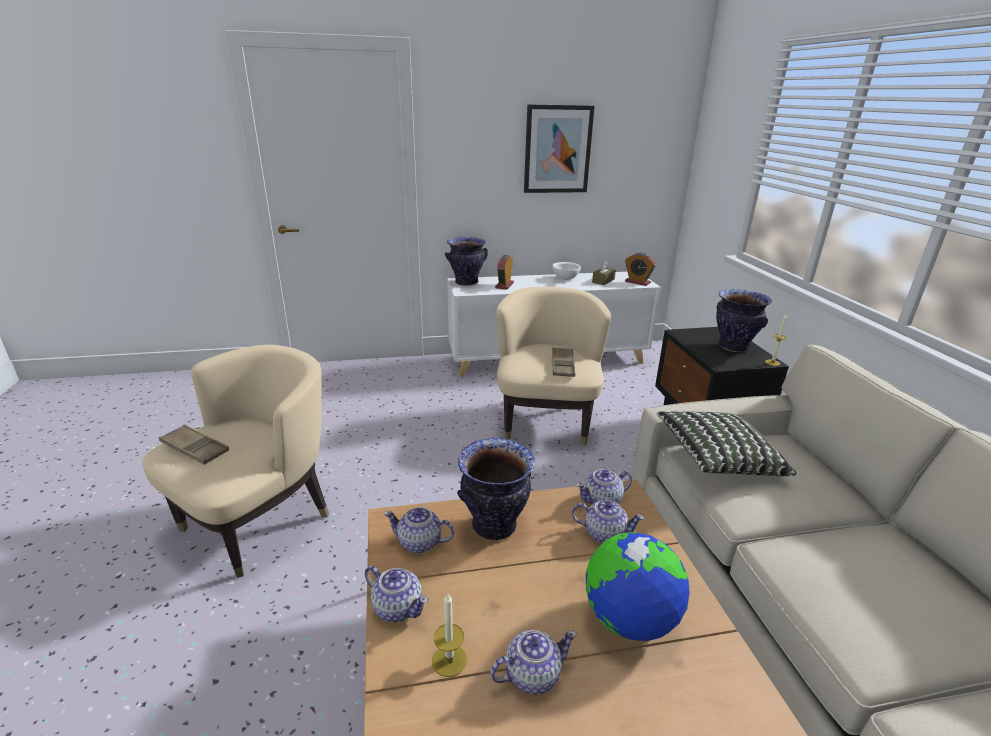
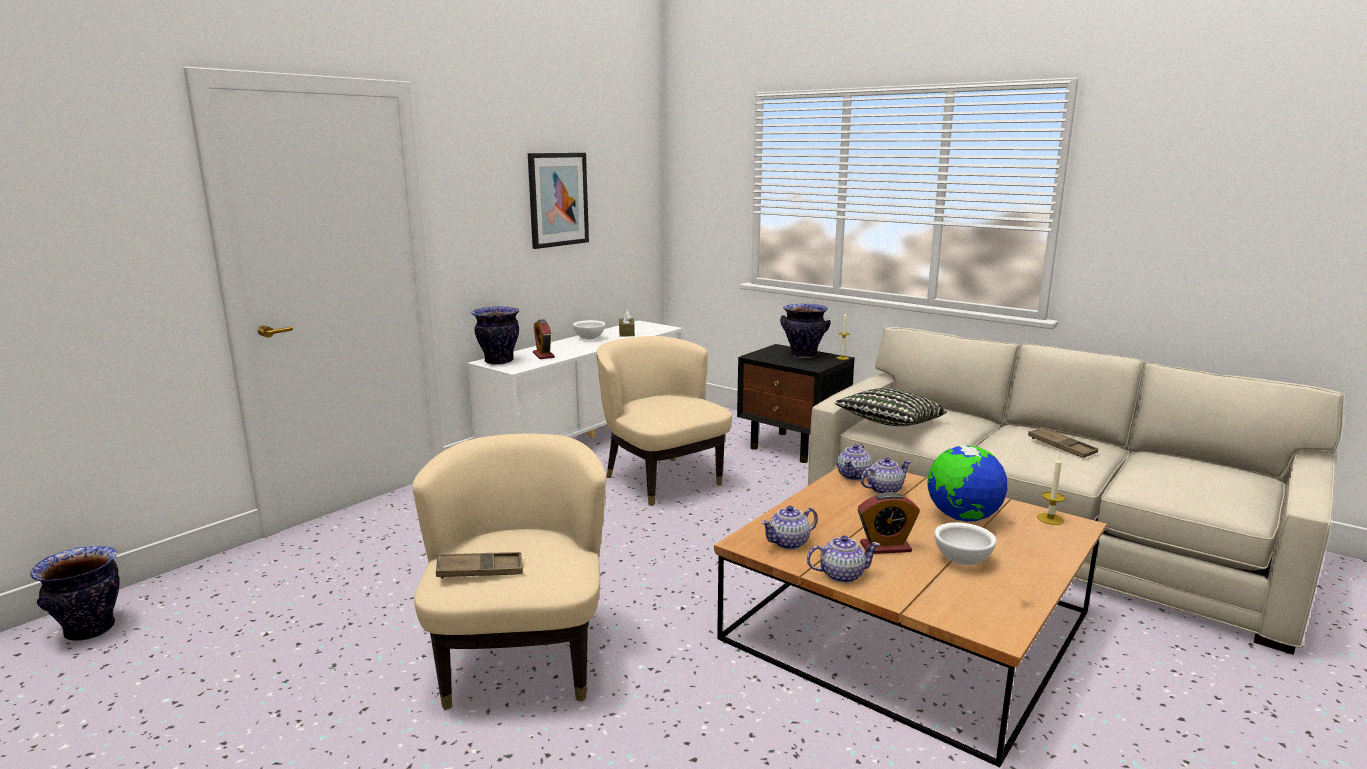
camera: 40 degrees left, 10 degrees down
(449, 660) = (914, 578): candle -> candle (1050, 519)
(495, 526) = (817, 514): vase -> vase (91, 630)
(531, 674) = (961, 560): teapot -> white bowl
(563, 365) = (687, 407): brown tray -> brown tray (1061, 447)
(637, 282) = (657, 328): alarm clock -> alarm clock (885, 547)

